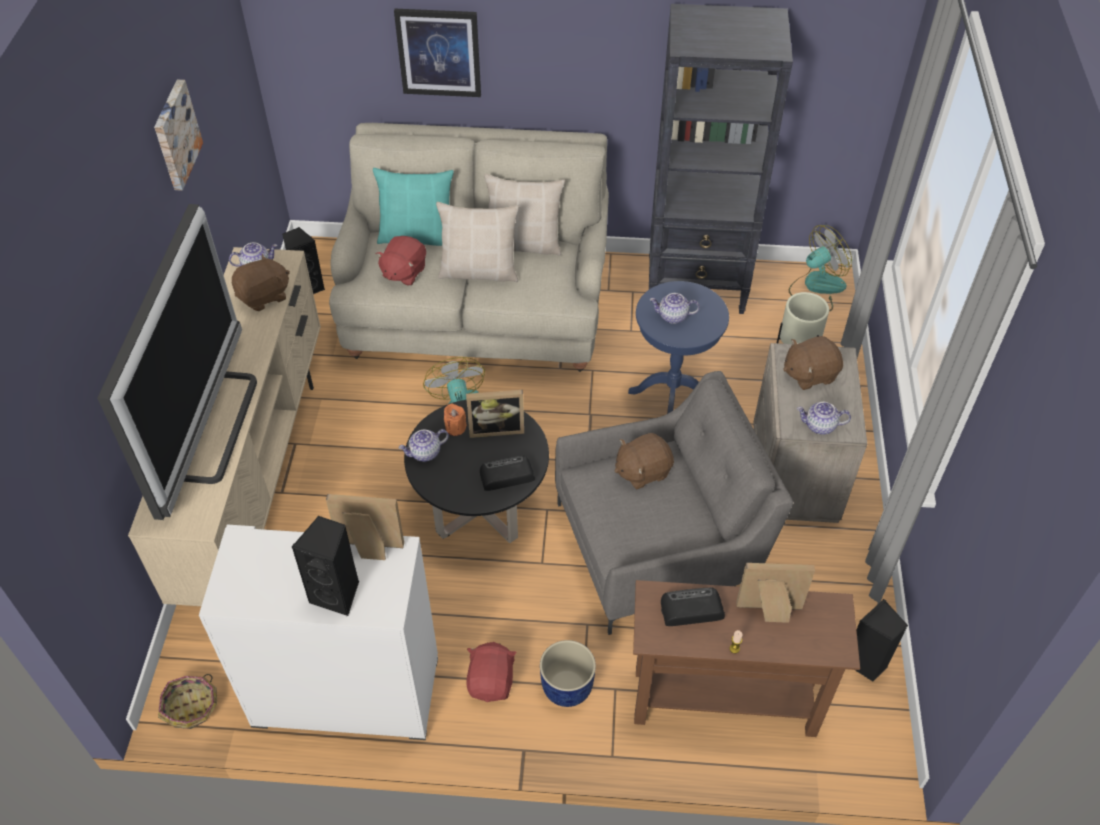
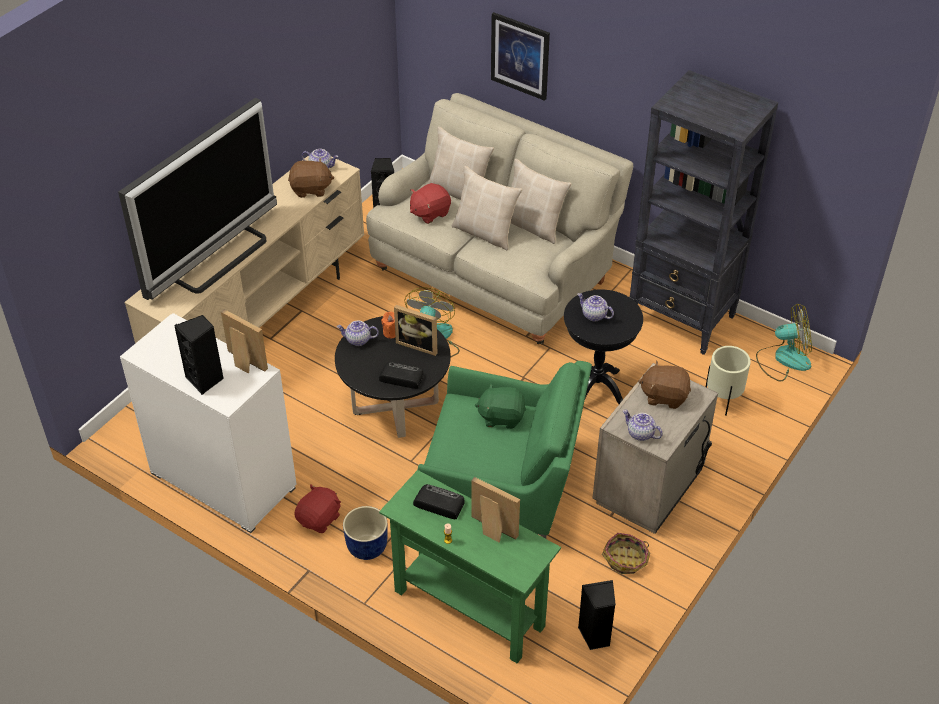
camera: 30 degrees right, 5 degrees down
(175, 135) = (277, 50): picture -> none
(191, 707) = (124, 444): basket -> basket (626, 559)
(417, 236) = (459, 192): turquoise pillow -> beige pillow
(642, 471) = (501, 417): brown plush toy -> green plush toy
(659, 546) = (504, 488): grey armchair -> green armchair
(671, 397) = (596, 391): blue side table -> black side table
(724, 701) = (469, 608): brown console table -> green console table

